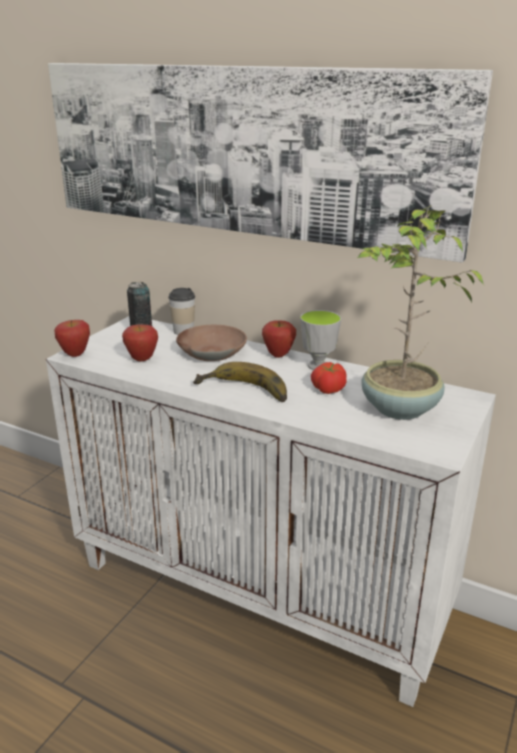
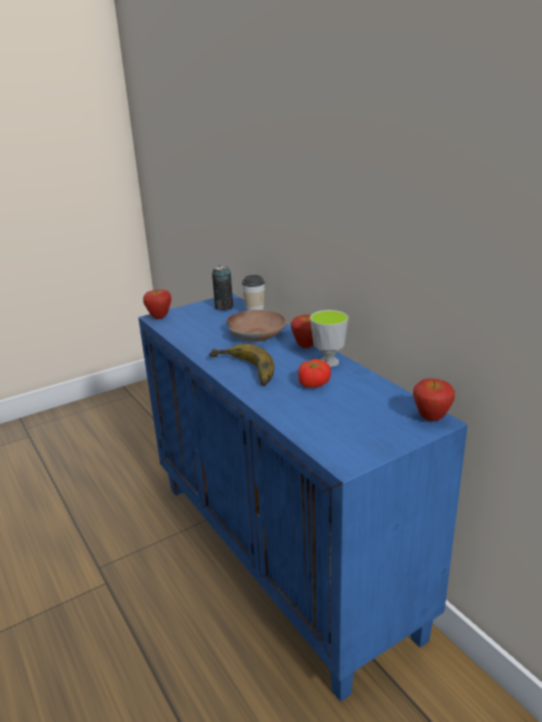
camera: 30 degrees right, 0 degrees up
(142, 359) = (199, 330): apple -> apple (431, 418)
(241, 151) = (295, 159): picture -> none
(261, 591) = (282, 554): white cabinet -> blue cabinet
(399, 409) = (354, 415): potted plant -> none

